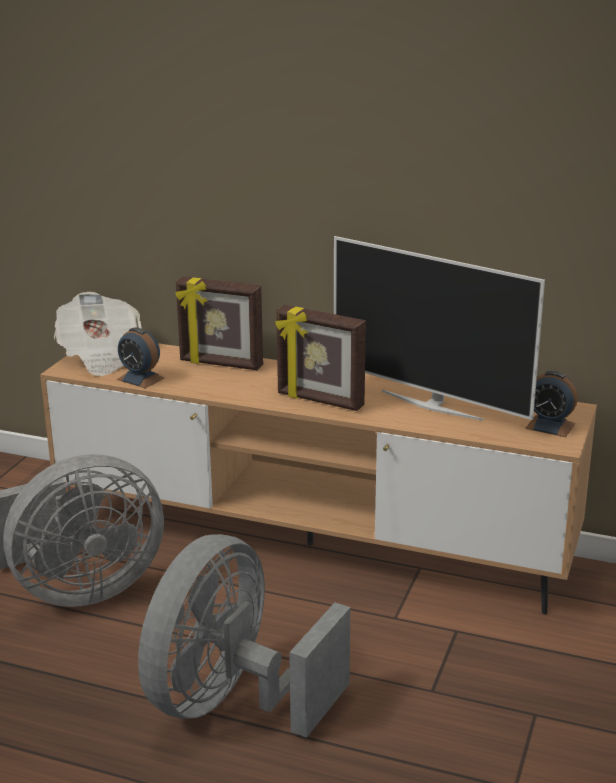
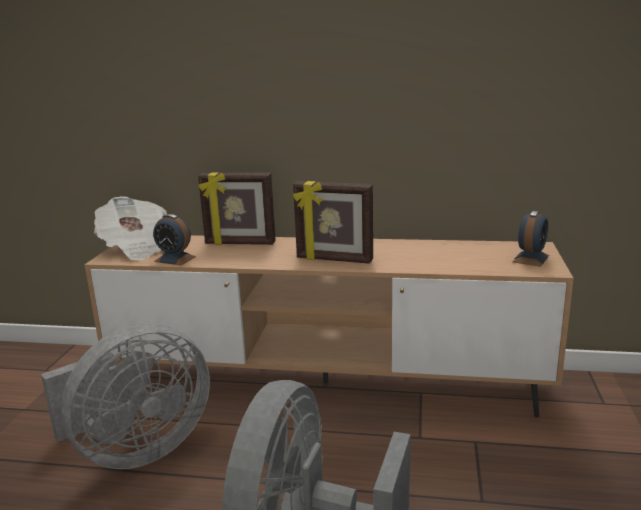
camera: 10 degrees left, 5 degrees down
(432, 405) = (427, 254): television -> none
(550, 426) = (531, 259): alarm clock -> alarm clock turned 75 degrees counterclockwise

